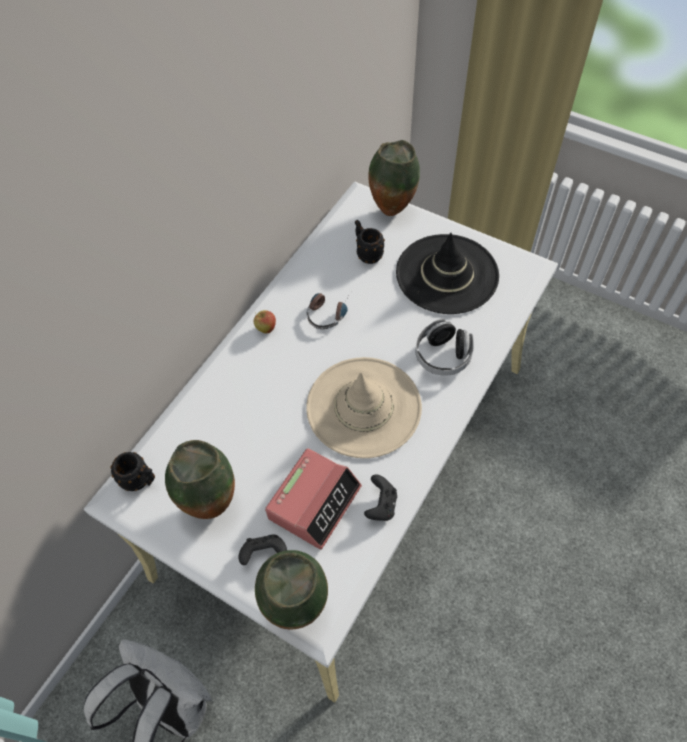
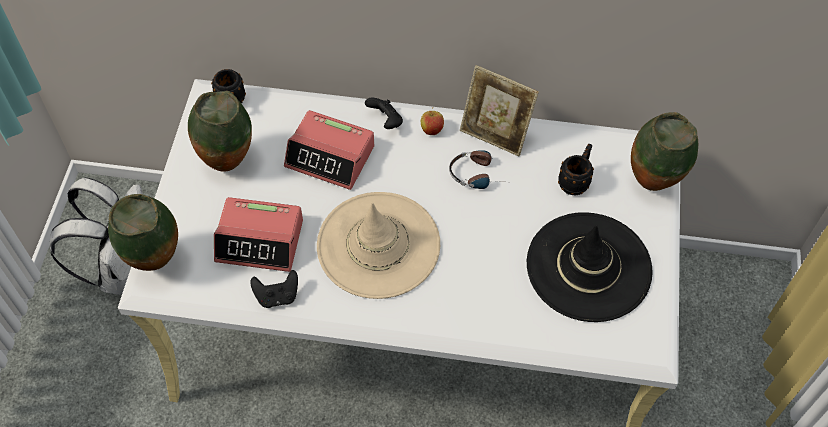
camera: 65 degrees right, 0 degrees up
(251, 414) = (330, 156): none -> alarm clock
(264, 553) = (197, 220): black game controller -> black game controller (386, 121)
(295, 287) = (495, 134): none -> picture frame
(443, 356) = (473, 297): headphones -> none

